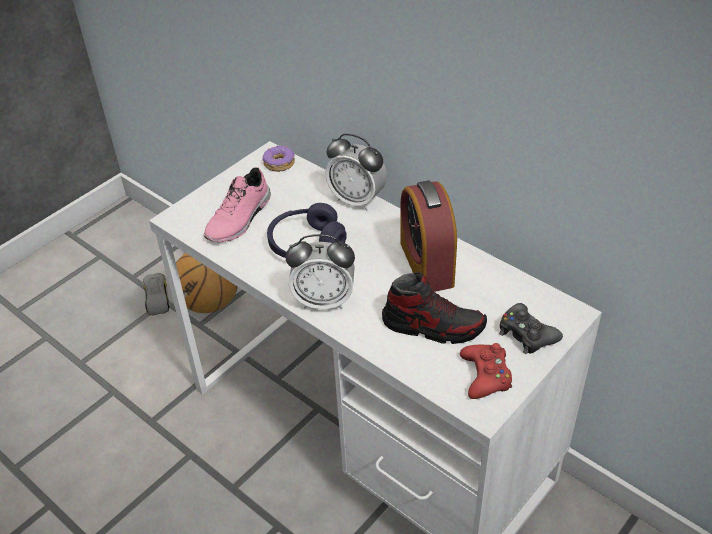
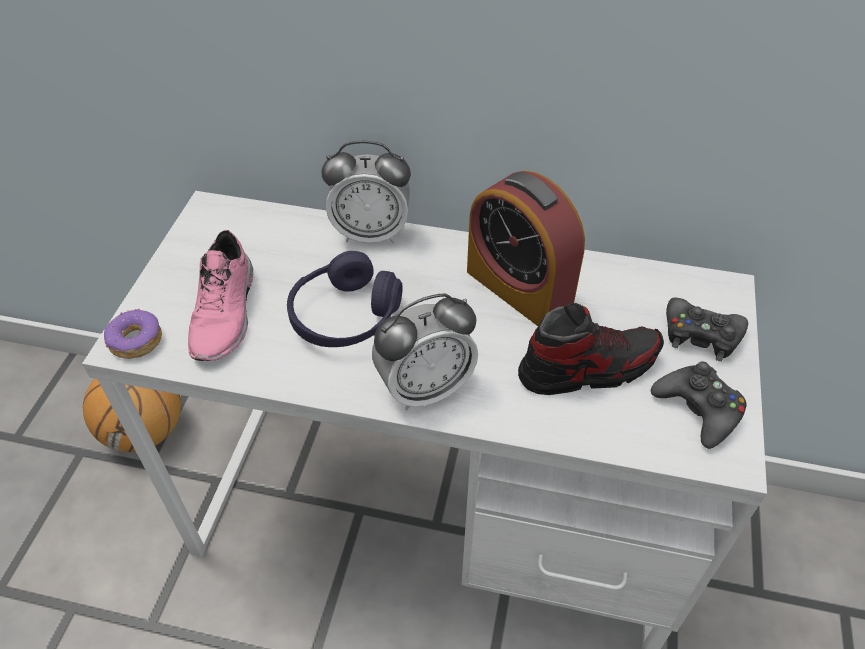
camera: 30 degrees left, 5 degrees up
(157, 298) = (67, 452): grey toy car -> none
(279, 163) = (230, 217): donut -> donut (135, 341)
(486, 376) = (698, 409): red game controller -> black game controller

